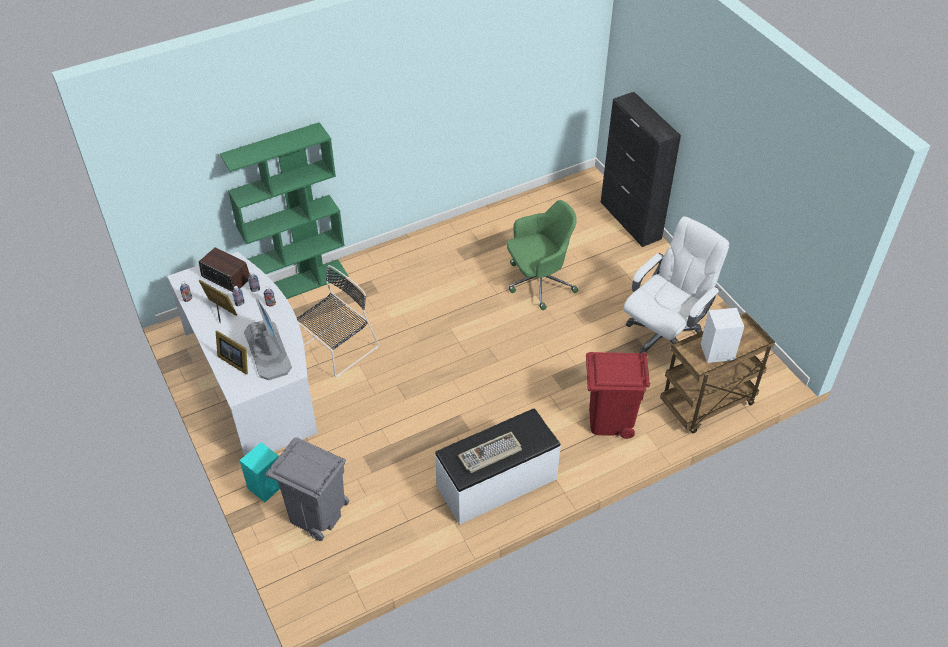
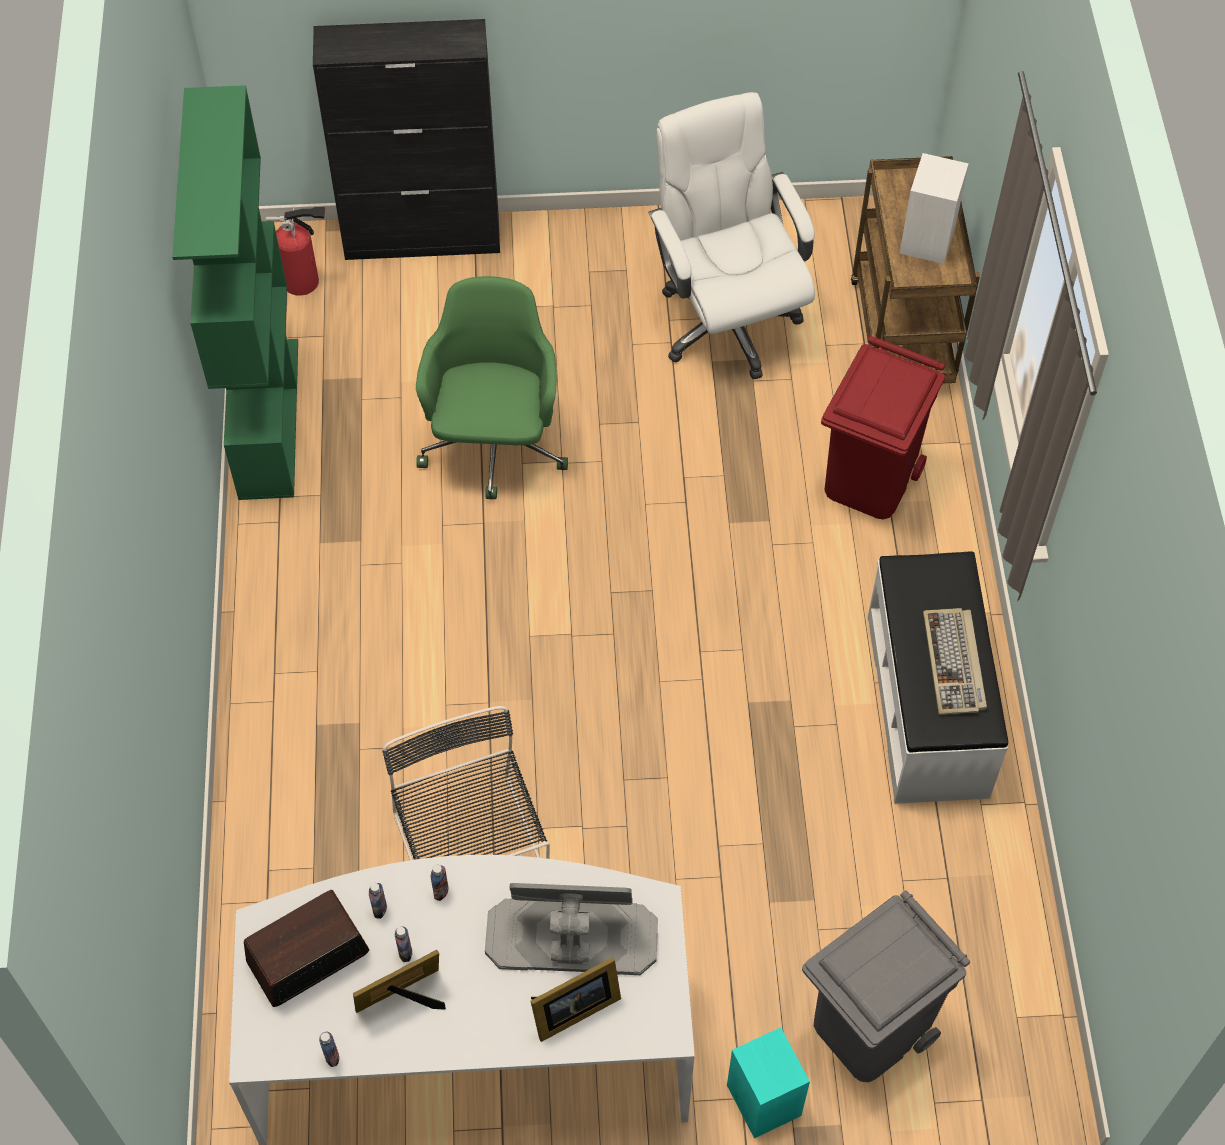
camera: 65 degrees left, 10 degrees up
(300, 283) = (244, 862): green bookcase -> green bookcase (267, 417)
(580, 195) = (305, 282): none -> fire extinguisher

